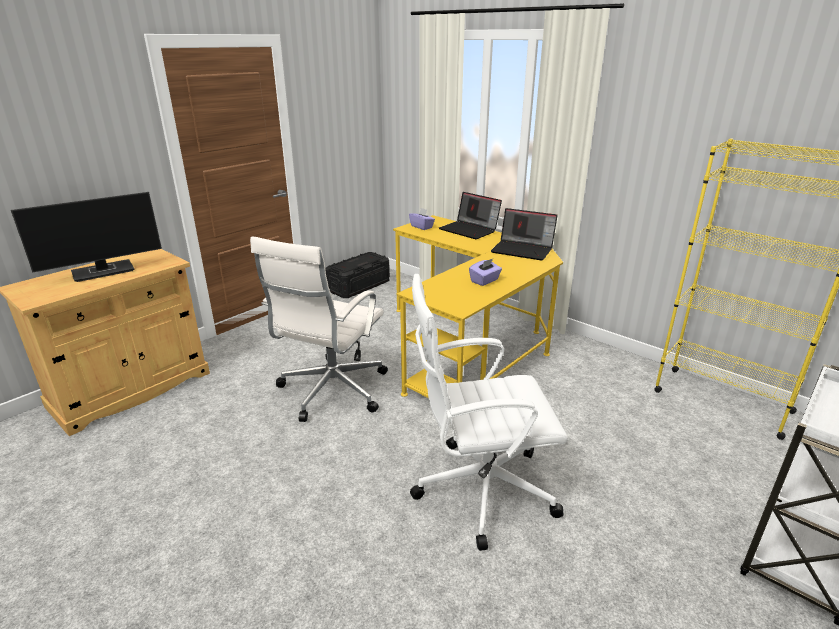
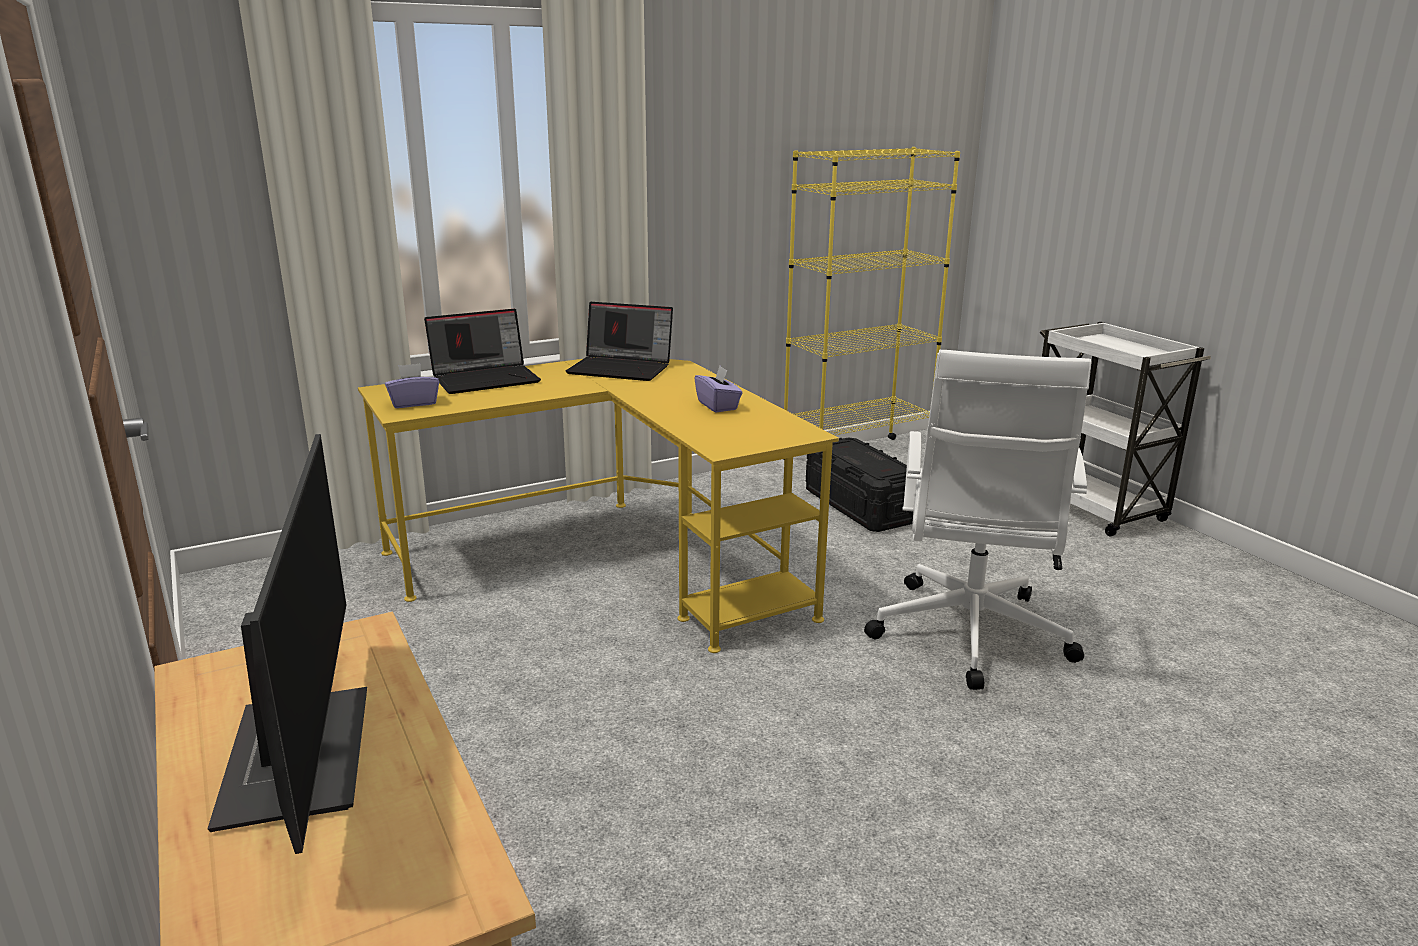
camera: 70 degrees left, 5 degrees down
(331, 391) = (651, 725): white office chair -> none
(358, 286) = (226, 623): black storage box -> black storage box (860, 506)
(523, 250) = (622, 368): laptop -> laptop turned 60 degrees clockwise

